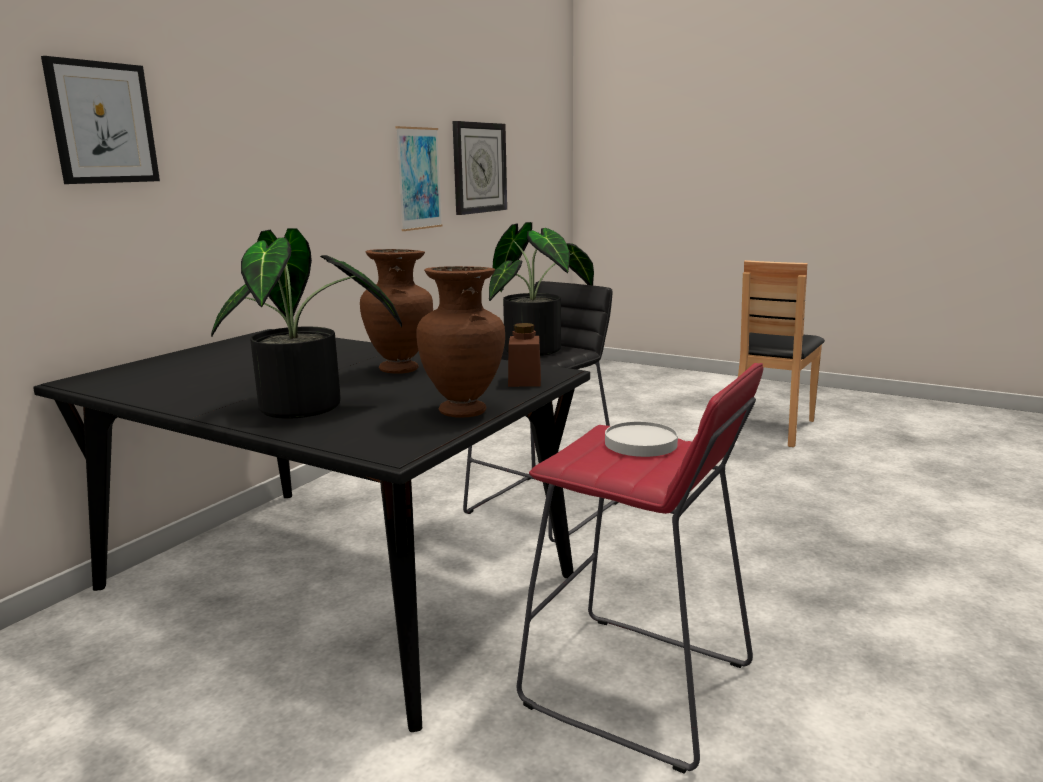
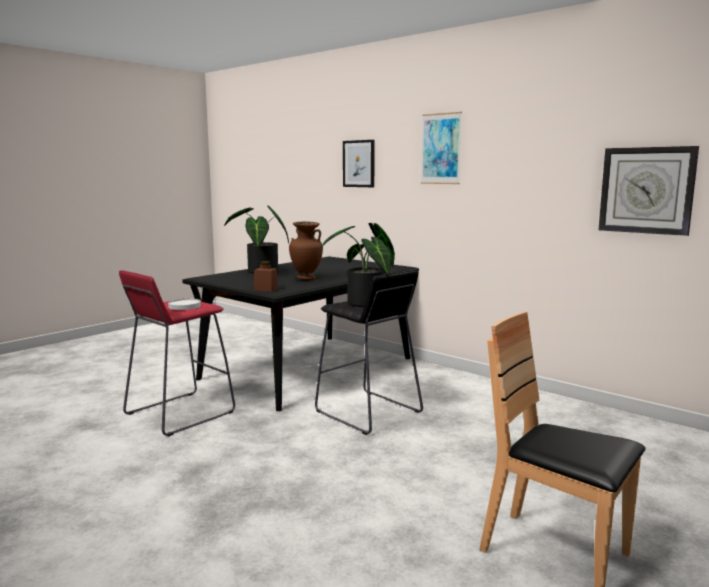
camera: 100 degrees right, 5 degrees down
(419, 178) = (553, 195): picture -> picture (441, 149)
(464, 411) = (231, 283): brown vase -> none

